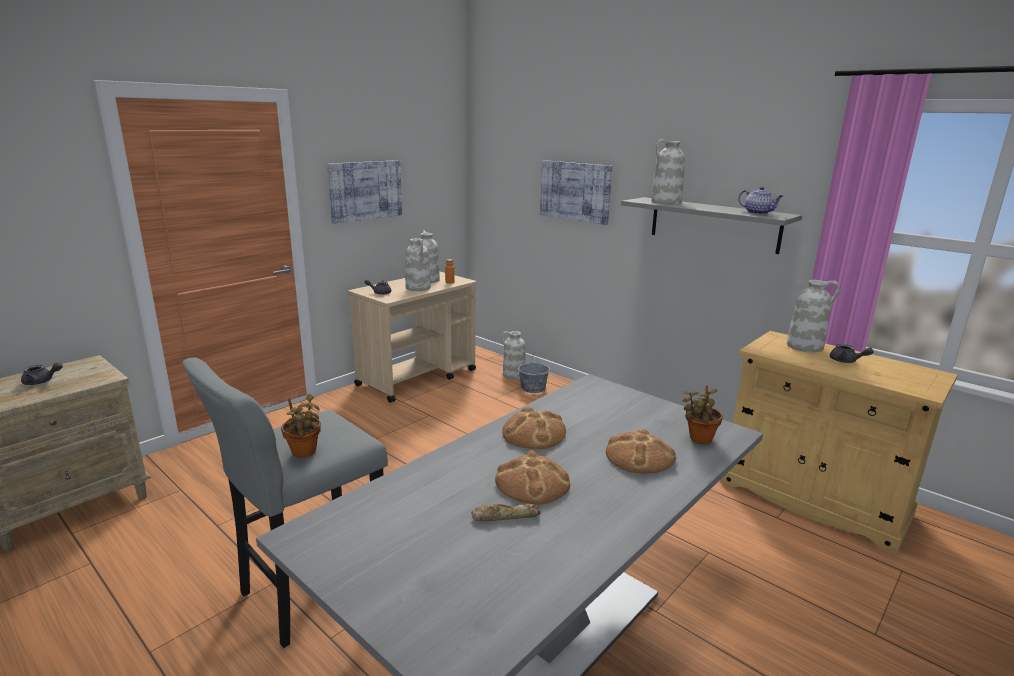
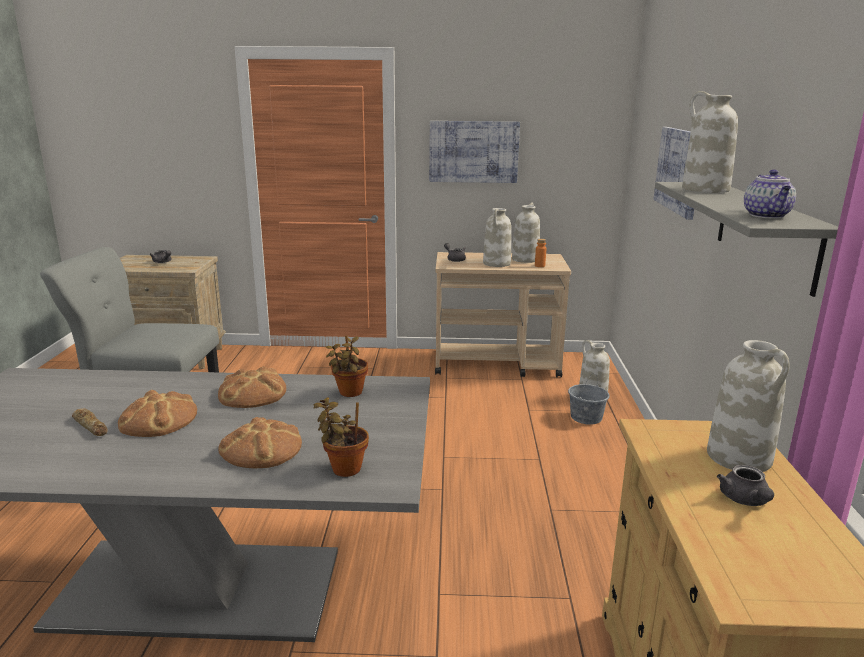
camera: 50 degrees right, 0 degrees up
(304, 453) = (132, 340): potted plant -> potted plant (349, 393)

